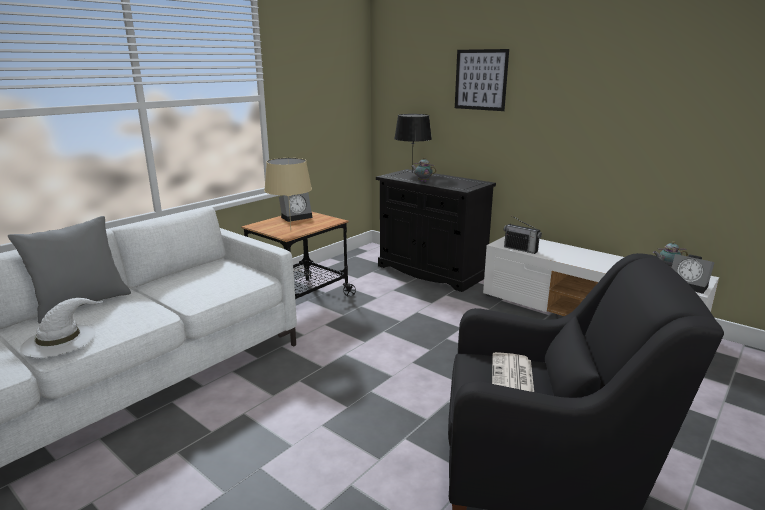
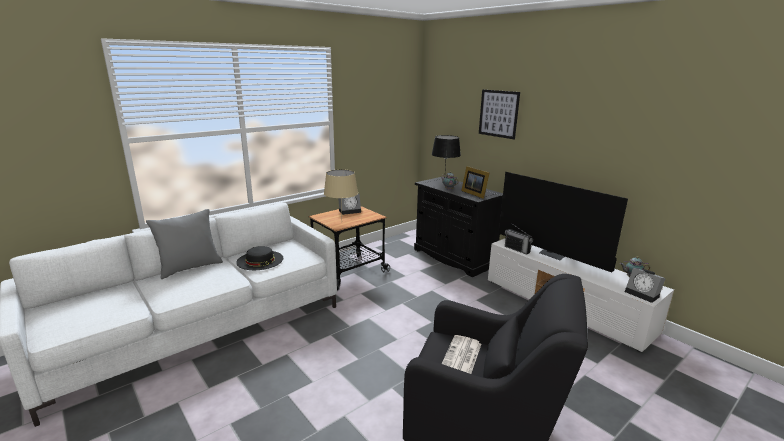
camera: 10 degrees right, 0 degrees up
(60, 340) = (170, 292): white hat -> none
(187, 286) = (260, 260): none -> black hat
(457, 184) = (474, 193): none -> picture frame
(566, 251) = (553, 254): none -> television

